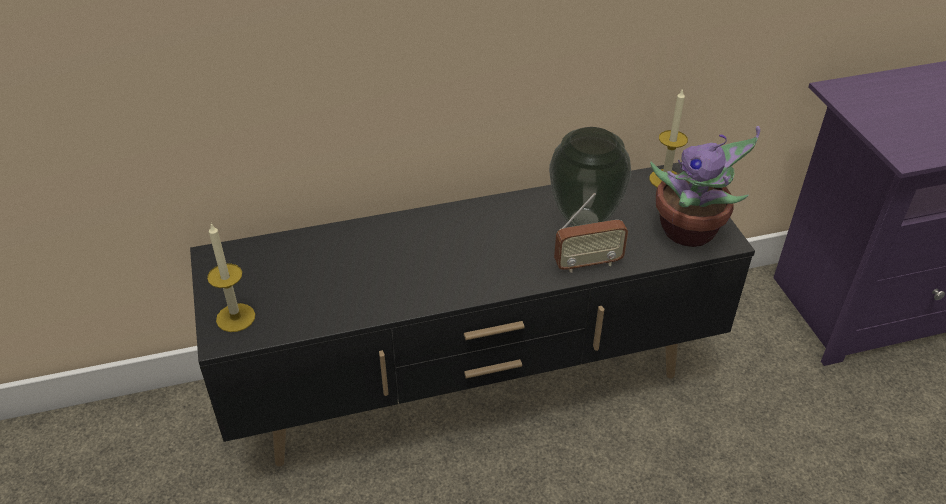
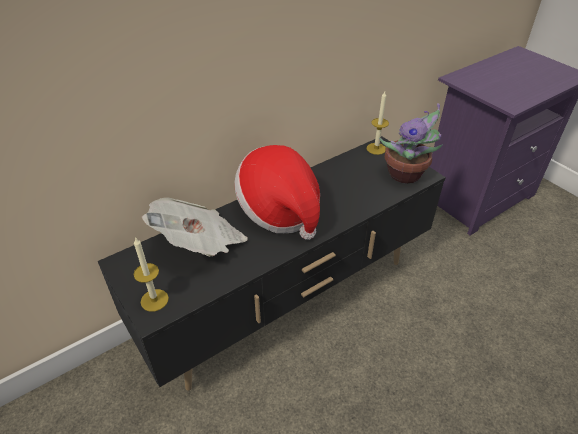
camera: 20 degrees left, 0 degrees up
(330, 258) = (200, 243): none -> newspaper
(464, 240) = (280, 211): none -> hat
(583, 220) = (344, 182): vase -> none
(588, 263) = (360, 207): radio -> none

